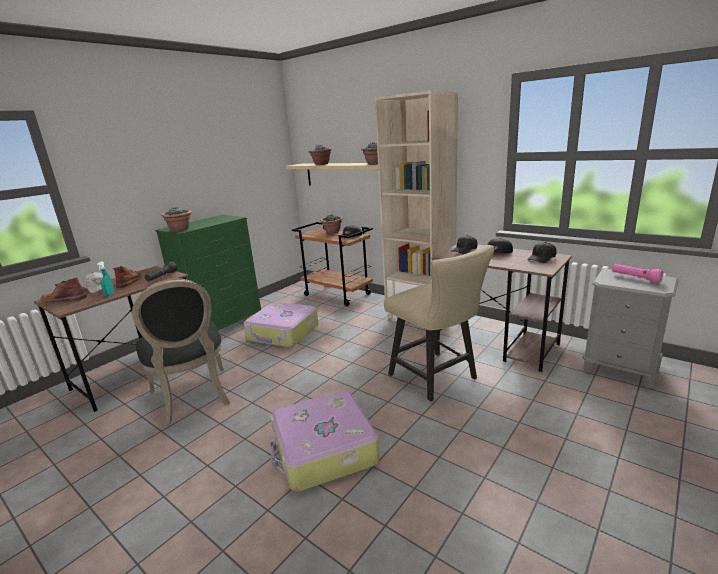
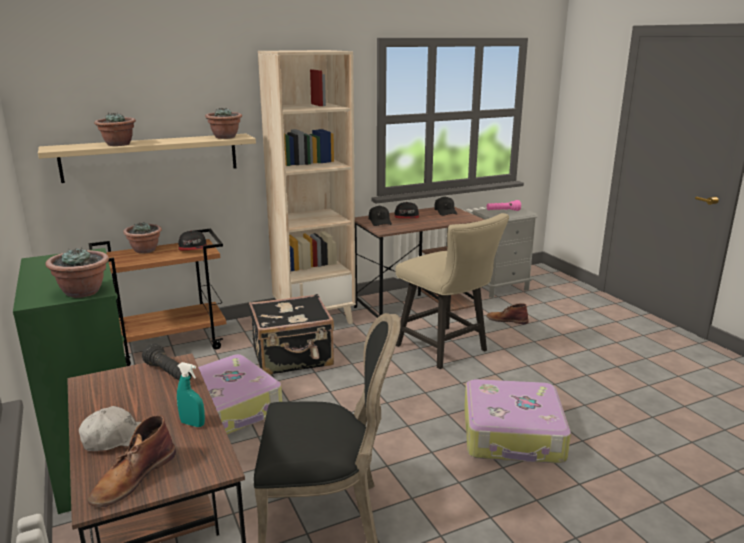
camera: 65 degrees left, 0 degrees up
(129, 281) = (135, 404): brown boot -> brown boot (506, 320)
(359, 328) = (293, 358): none -> black suitcase
(437, 378) = (446, 350): beige chair -> beige chair turned 60 degrees clockwise

